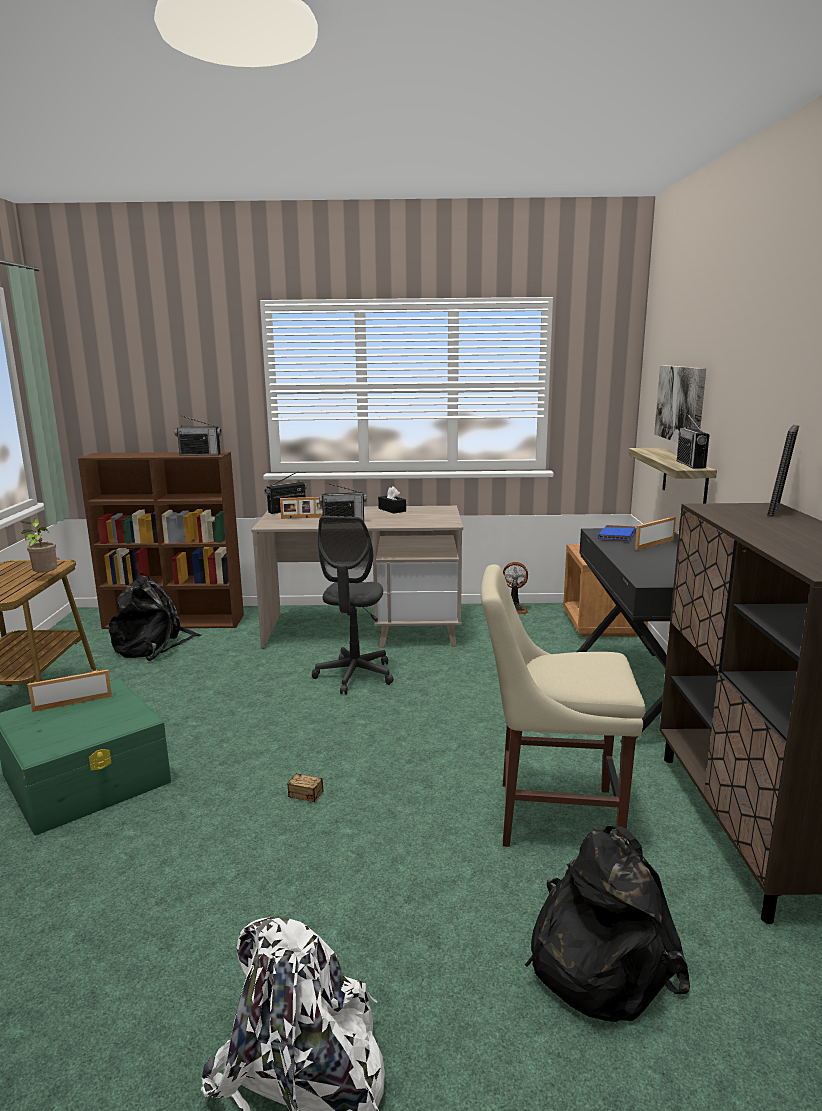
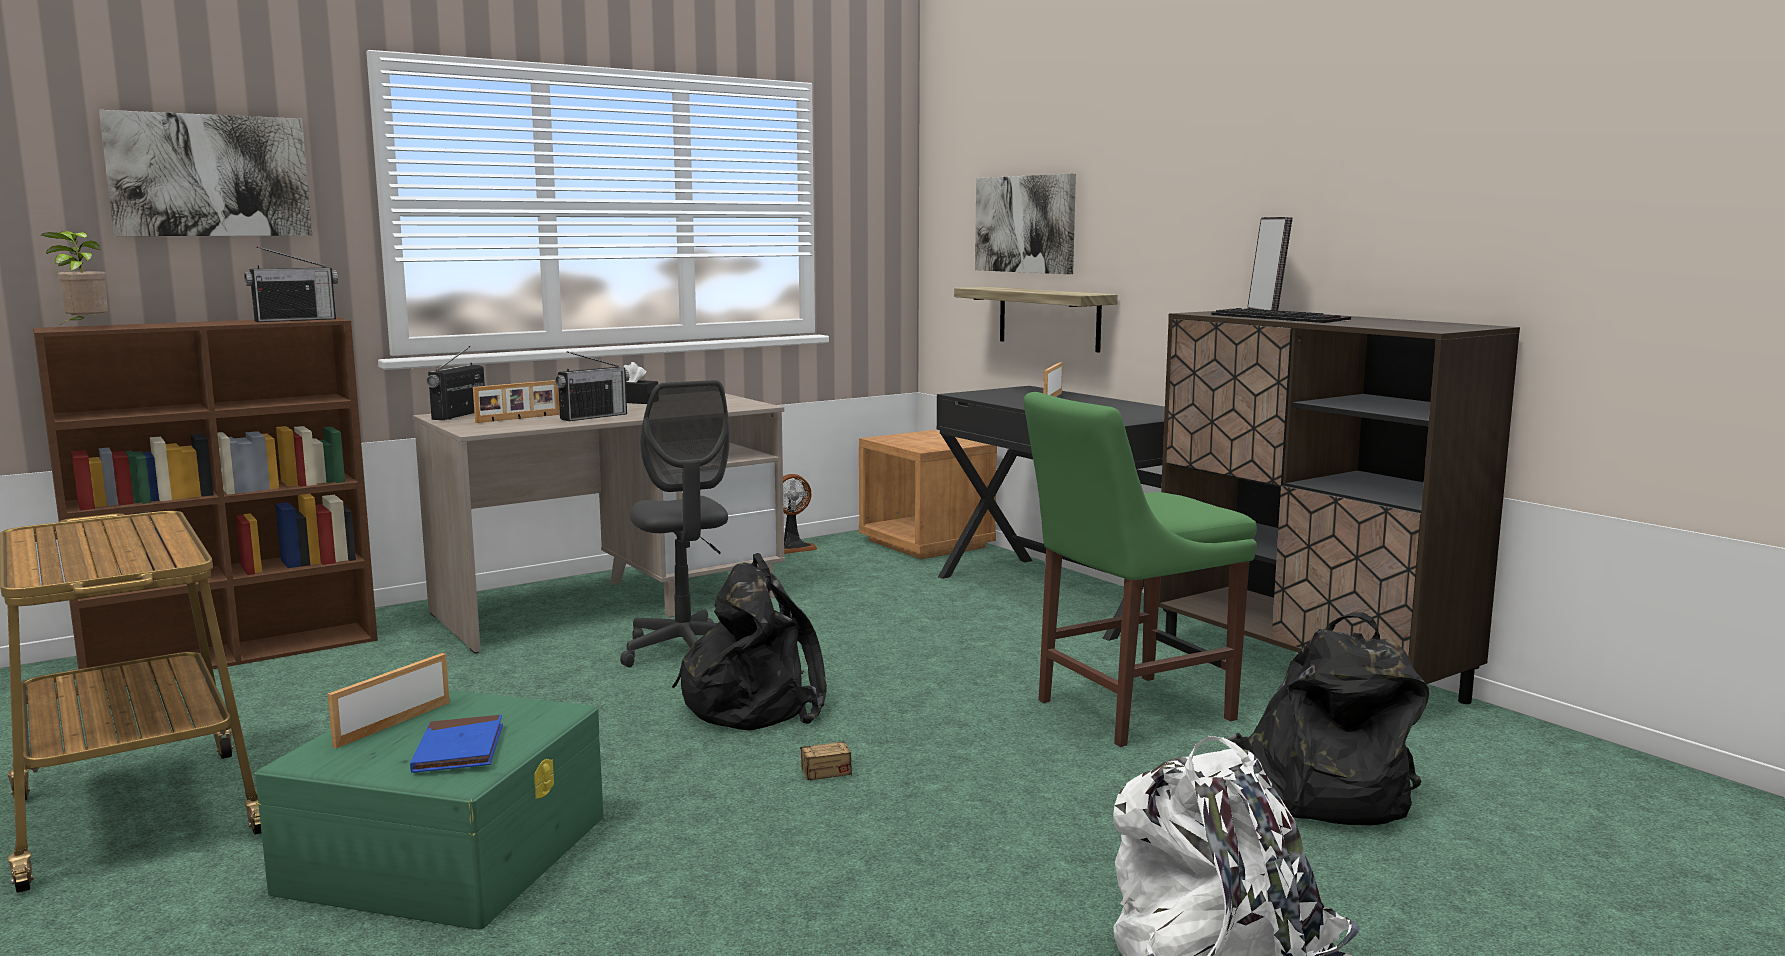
camera: 35 degrees left, 5 degrees down
(45, 578) = (179, 534): potted plant -> potted plant (85, 328)
(153, 645) = (252, 690): black backpack -> black backpack (754, 704)
(181, 374) = (209, 175): none -> picture
(550, 814) = (1126, 711): beige chair -> green chair
(617, 535) = (994, 395): blue book -> blue book (459, 750)
(690, 464) = (1077, 292): radio -> none
(751, 525) = (1281, 318): none -> keyboard

